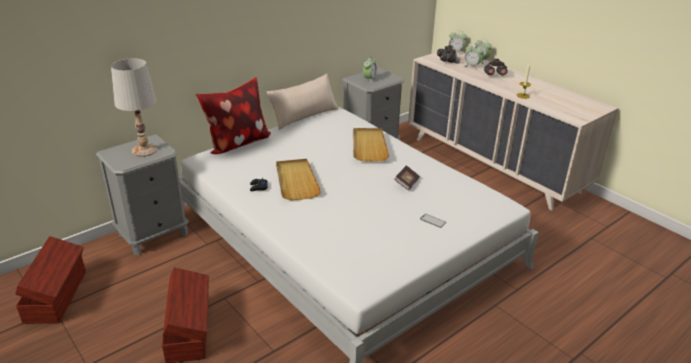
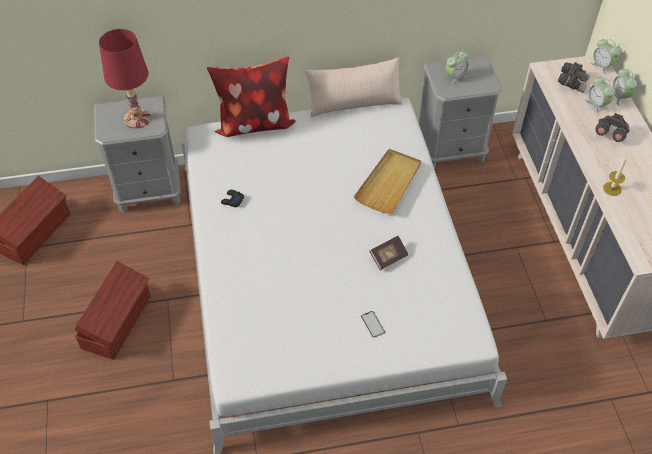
camera: 30 degrees right, 20 degrees up
(144, 150) = (137, 119): white table lamp -> red table lamp
(296, 181) = (274, 207): beige tray -> none

